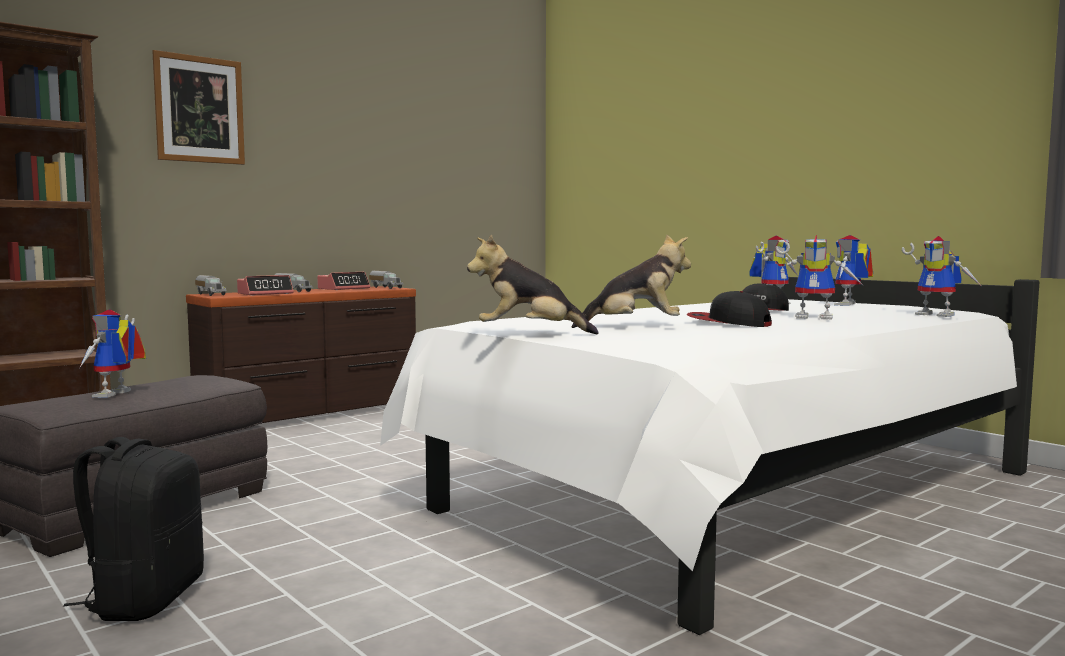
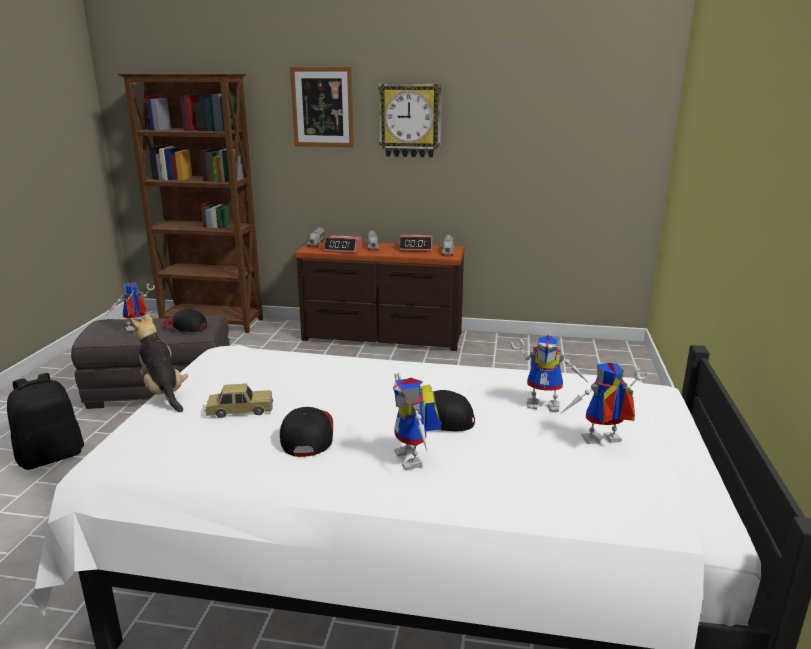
camera: 50 degrees right, 15 degrees up
(186, 382) = (184, 326): none -> cap
(313, 136) = (410, 120): none -> wall clock
(635, 327) = (240, 410): plush toy -> toy car
(940, 315) = (572, 516): toy robot -> none

